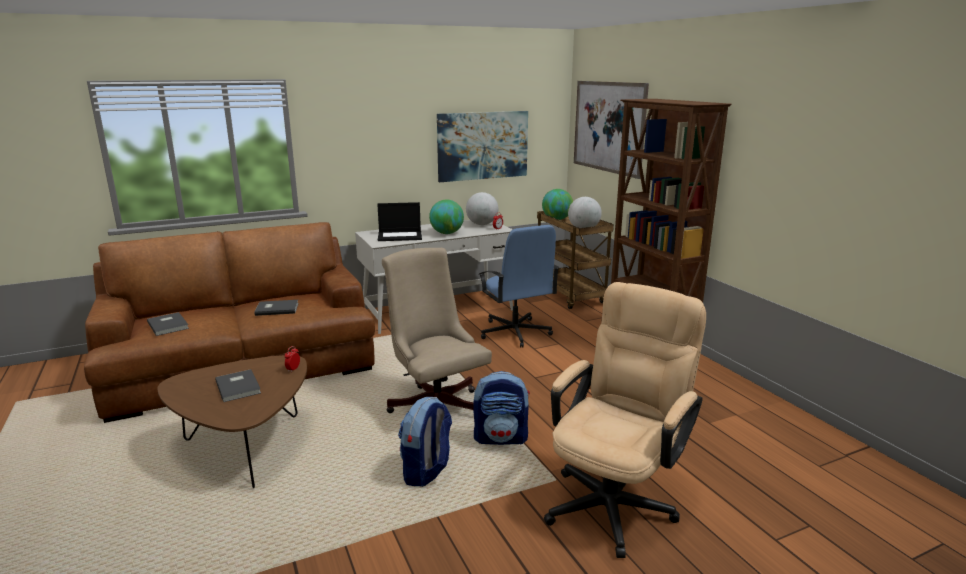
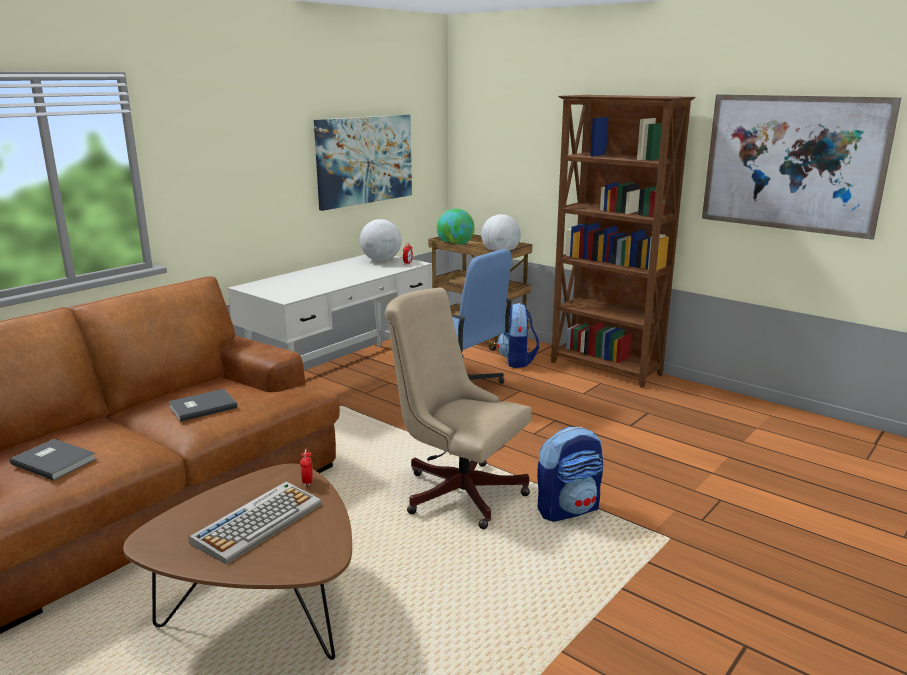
camera: 25 degrees left, 0 degrees up
(239, 386) = (258, 522): grey book -> keyboard
(400, 236) = (299, 285): laptop -> none
(427, 471) = (528, 570): backpack -> backpack (517, 361)
(446, 233) = (354, 275): globe -> none
(608, 127) = (512, 130): picture -> picture (792, 163)
(615, 500) = (743, 542): beige office chair -> none

